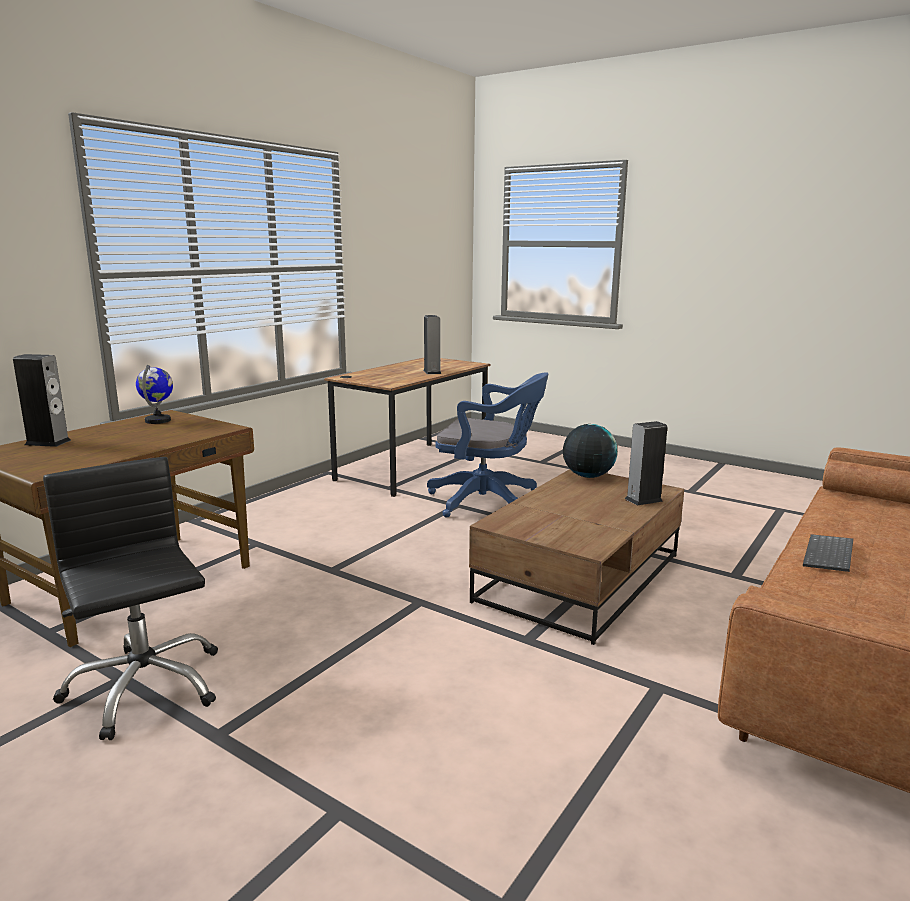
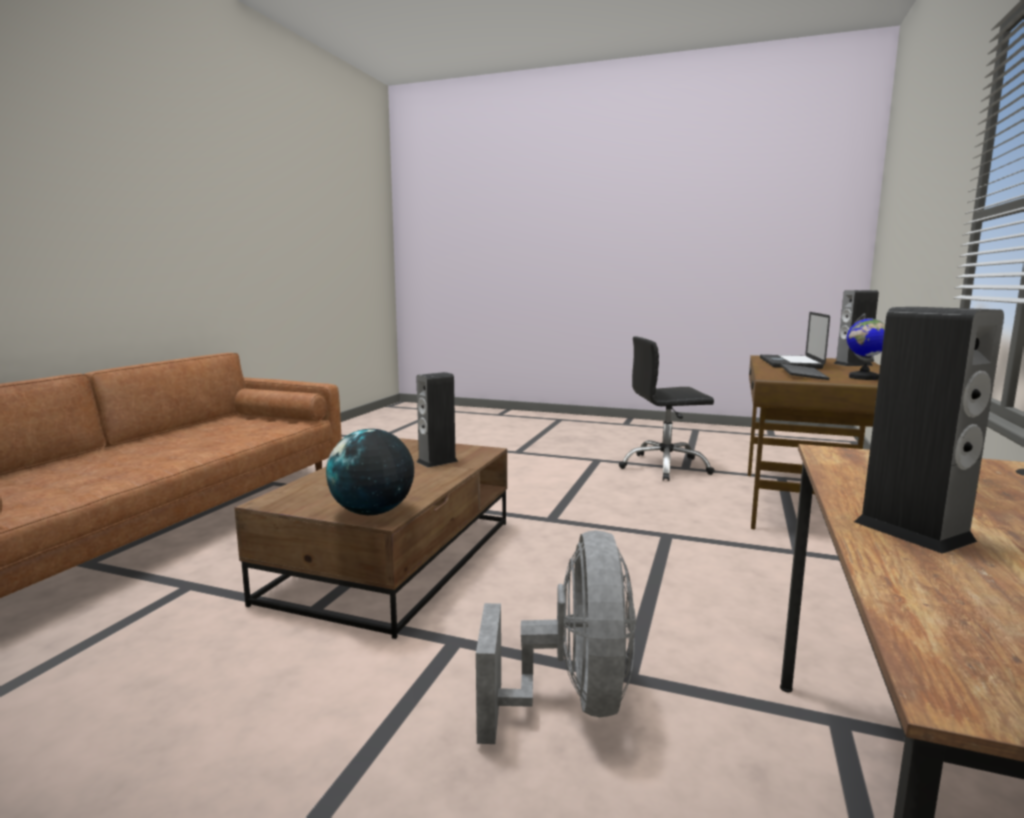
camera: 165 degrees right, 5 degrees down
(100, 450) = (790, 363): none -> laptop
(144, 687) = (665, 467): black office chair -> black office chair turned 135 degrees clockwise
(488, 502) = (572, 700): blue office chair -> grey fan
(643, 500) = (313, 484): speaker -> speaker (437, 461)
(830, 555) = (185, 451): keyboard -> keyboard (801, 374)

